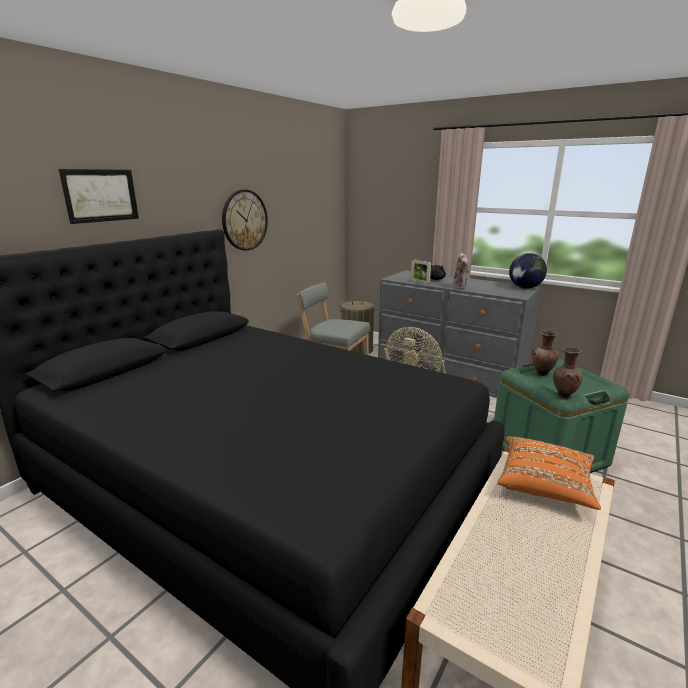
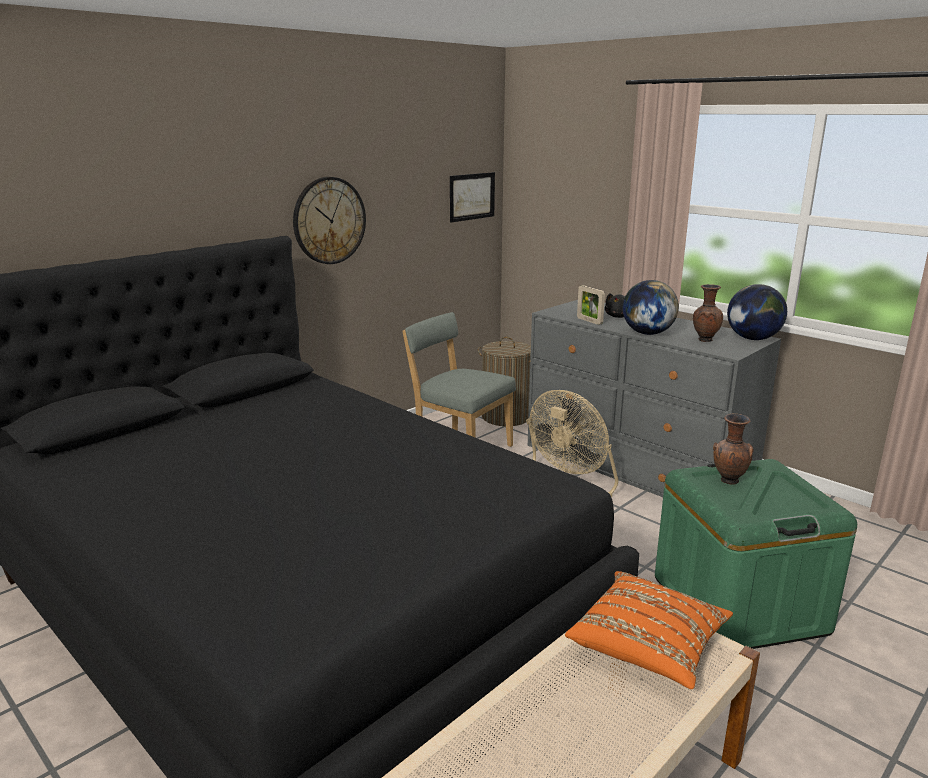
camera: 10 degrees right, 0 degrees up
(101, 195) = (116, 194): picture -> picture (472, 196)
(460, 287) = (647, 333): plush toy -> globe
(563, 396) = (738, 518): brown vase -> brown vase (704, 340)

